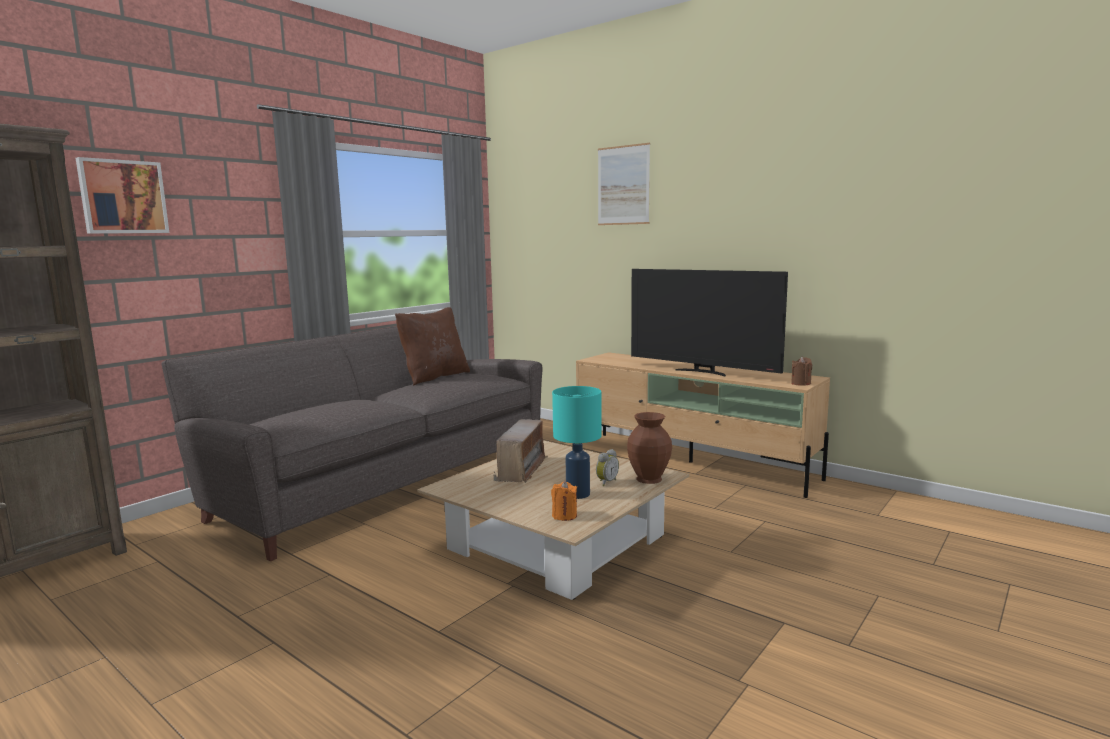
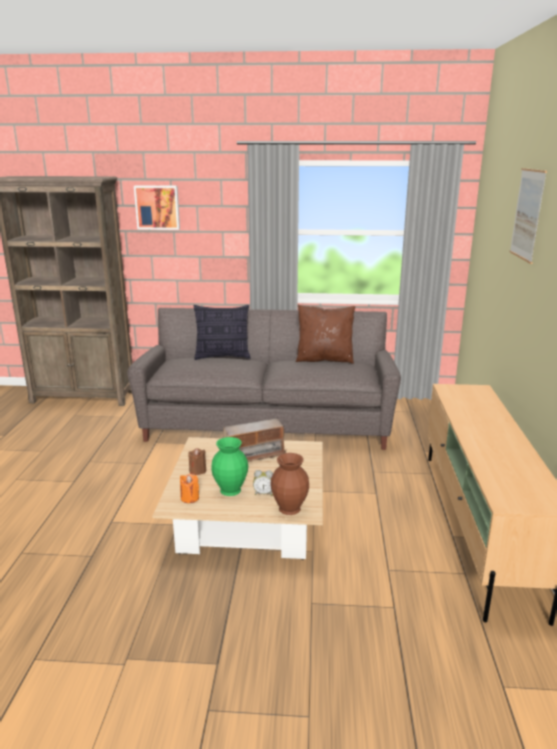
camera: 55 degrees right, 10 degrees up
(319, 403) = (222, 357): none -> pillow
(578, 494) = (230, 490): turquoise table lamp -> green vase
(702, 372) = (481, 443): television -> none
(801, 383) = (516, 504): brown candle -> brown candle (197, 471)

